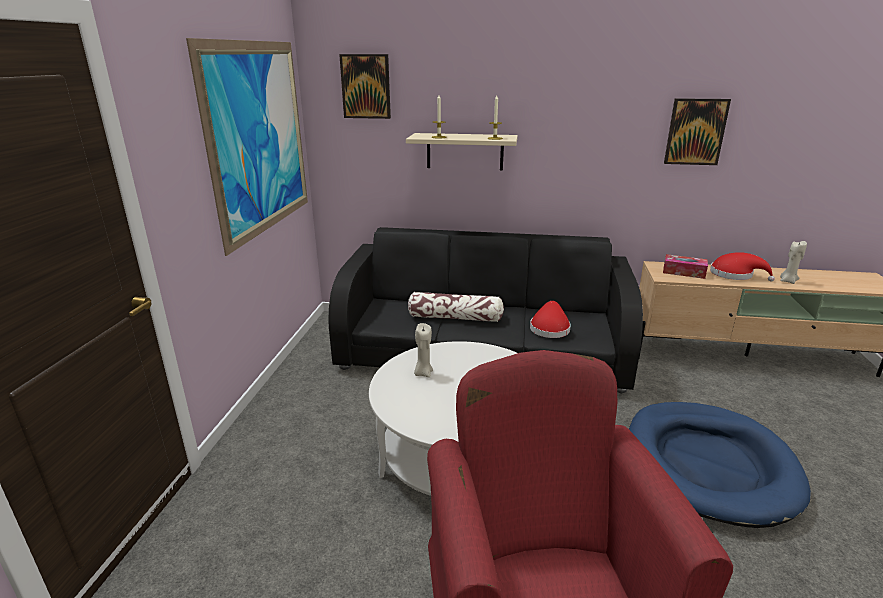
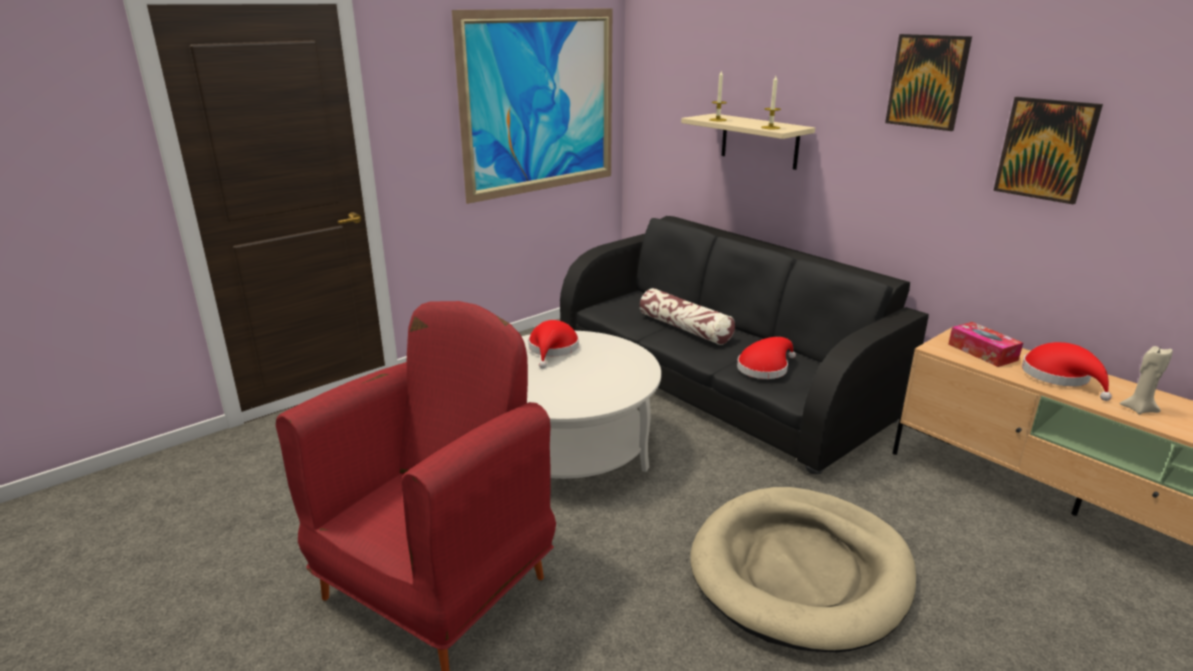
camera: 40 degrees right, 0 degrees up
(366, 86) = (676, 57): picture -> picture (927, 81)
(423, 373) = (552, 349): beige candle -> red hat
(708, 464) = (800, 571): blue dog bed -> beige dog bed

